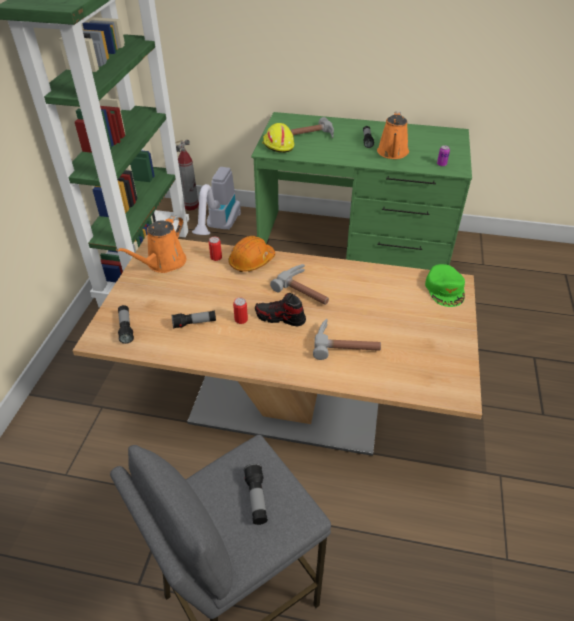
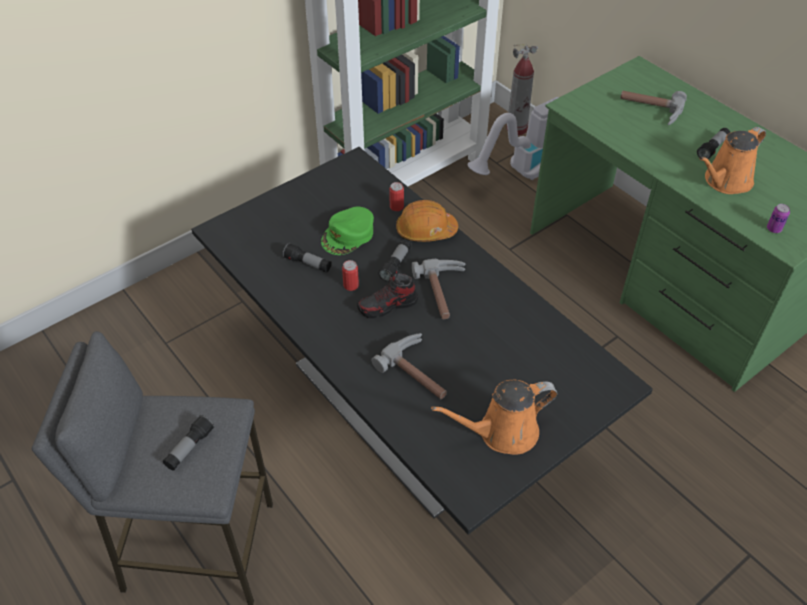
camera: 40 degrees right, 5 degrees up
(126, 328) = (249, 233): flashlight -> flashlight (396, 265)
(163, 263) = (343, 186): orange watering can -> orange watering can (502, 432)
(277, 145) = (591, 104): yellow hard hat -> none
(280, 318) = (388, 306): shoe -> shoe turned 75 degrees counterclockwise
(287, 404) = (403, 409): beige dining table -> black dining table
(445, 289) = (596, 383): green cap -> green cap (348, 235)

